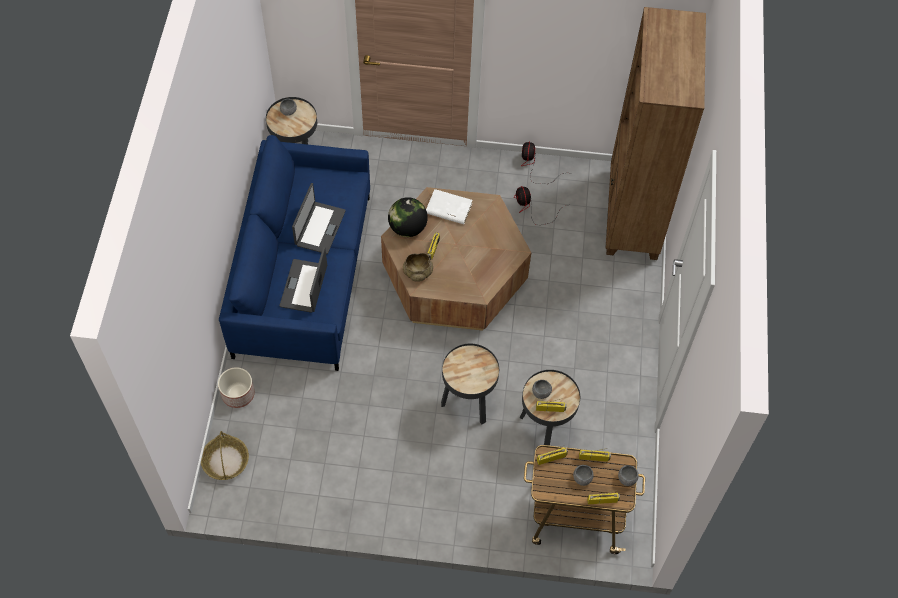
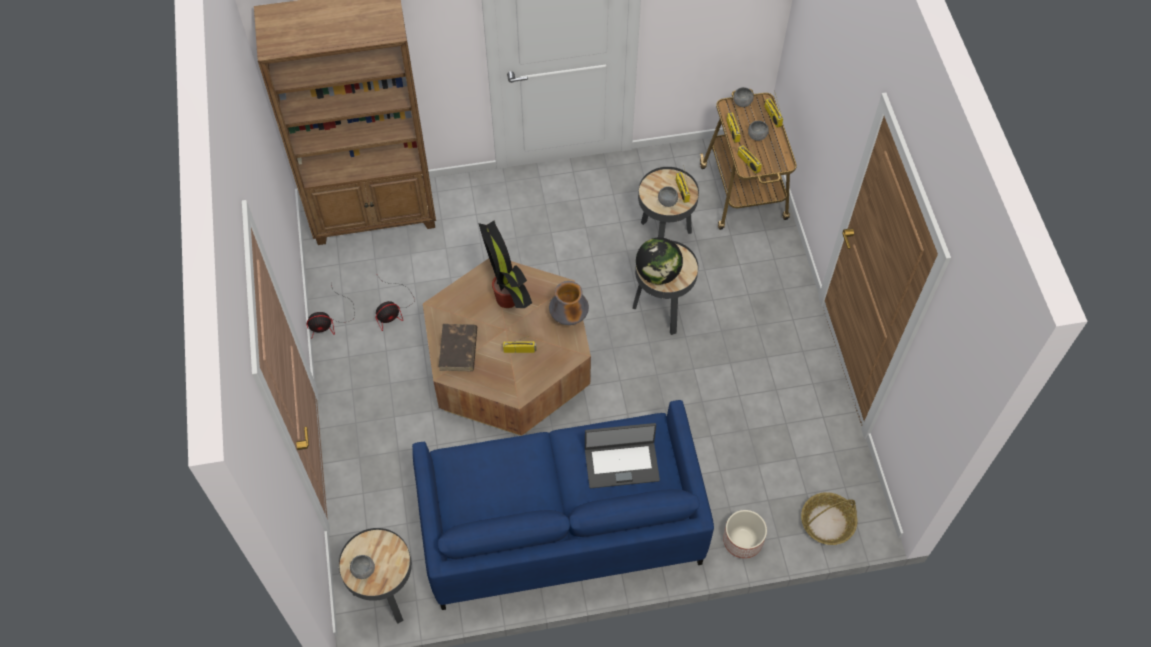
camera: 105 degrees left, 0 degrees up
(319, 228) = (534, 475): laptop -> none
(407, 228) = (499, 384): globe -> globe (658, 273)
(417, 272) = (557, 356): beige bowl -> none
(448, 208) = (458, 349): white book -> brown book
(452, 290) = (569, 317): none -> vase
(486, 252) = (507, 297): none -> potted plant

